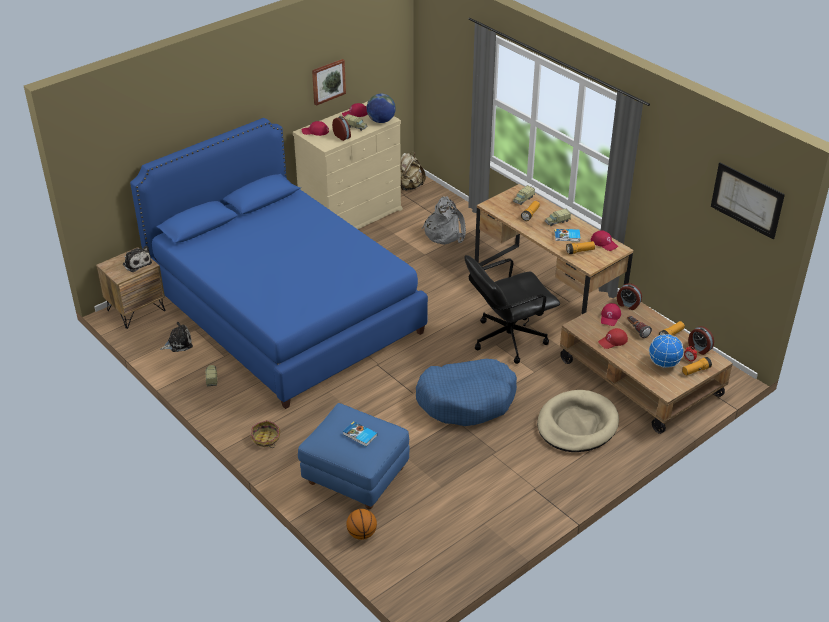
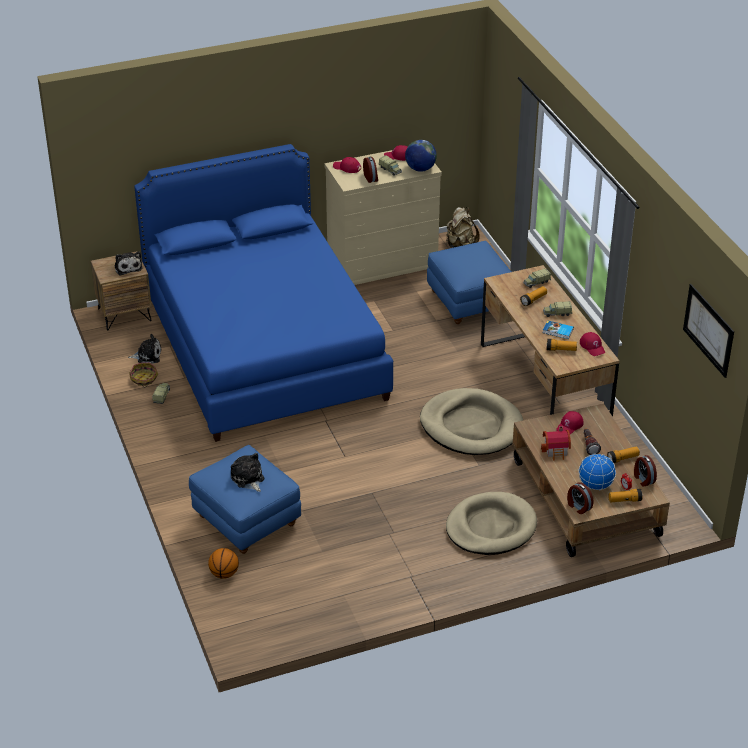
camera: 20 degrees right, 0 degrees up
(265, 439) = (182, 465): basket -> basket (143, 379)
(328, 81) = (372, 117): picture -> none
(359, 435) = (248, 479): book -> plush toy
(444, 233) = (470, 302): grey backpack -> blue ottoman
(467, 400) = (394, 476): blue dog bed -> none
(507, 339) = (471, 426): black office chair -> beige dog bed
(613, 341) = (556, 450): red cap -> toy house
(627, 305) = (596, 418): alarm clock -> alarm clock (578, 507)

